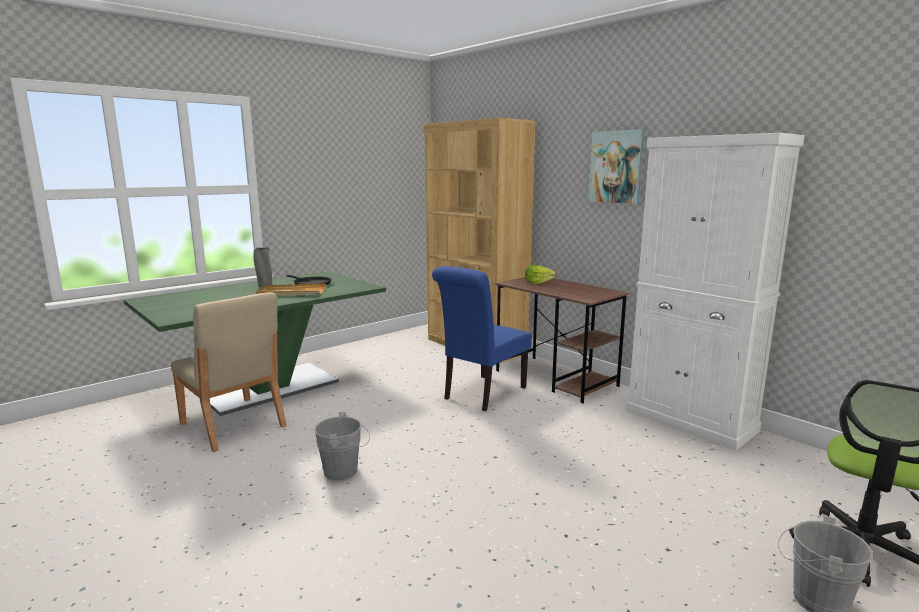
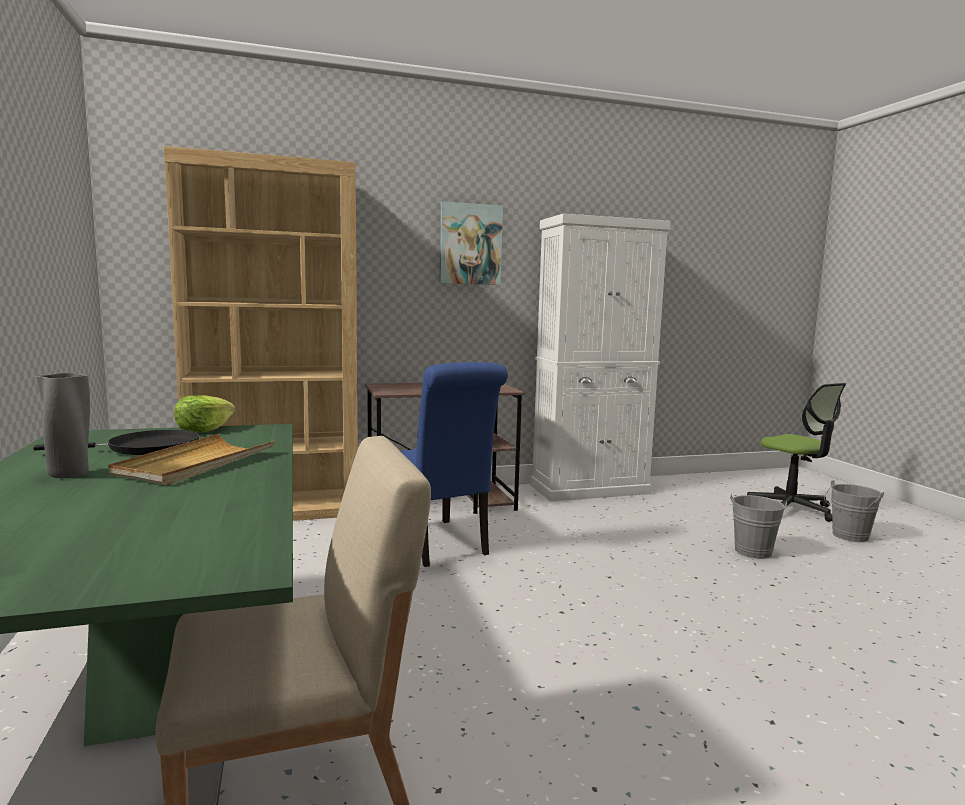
camera: 65 degrees left, 5 degrees down
(344, 471) = (594, 681): grey bucket -> grey bucket (753, 550)
(538, 282) = (407, 388): lettuce -> lettuce (204, 429)

